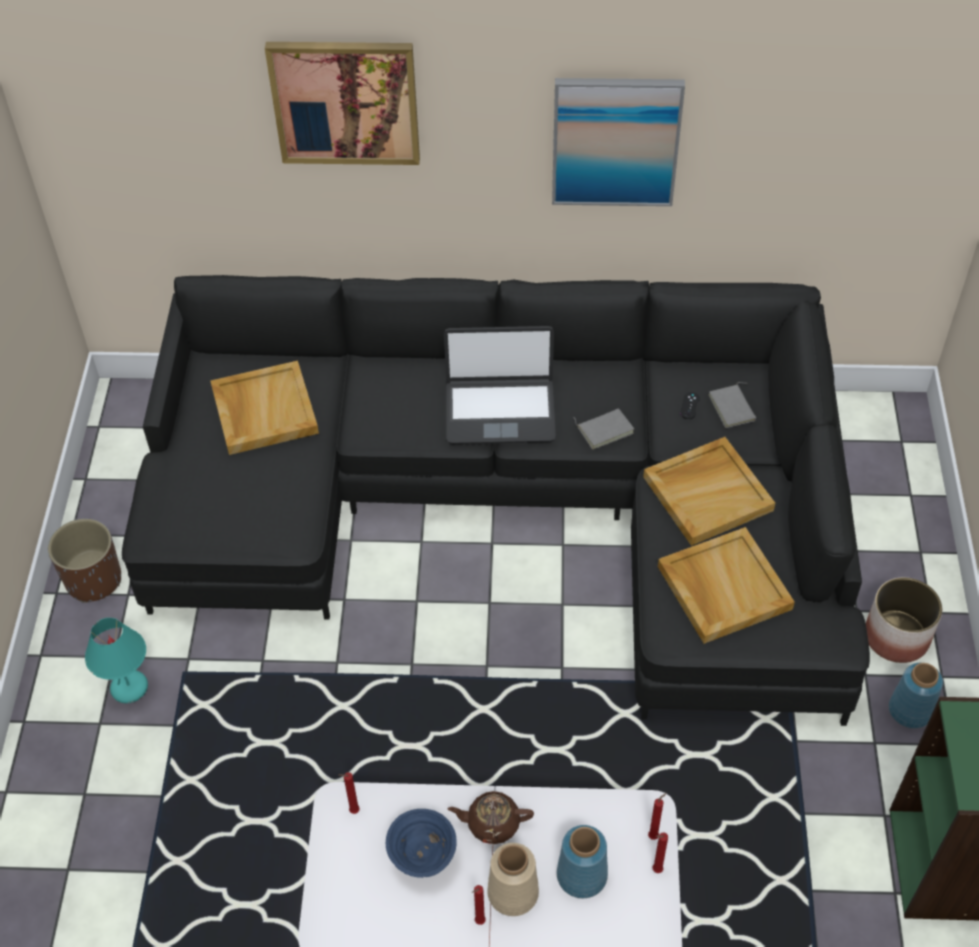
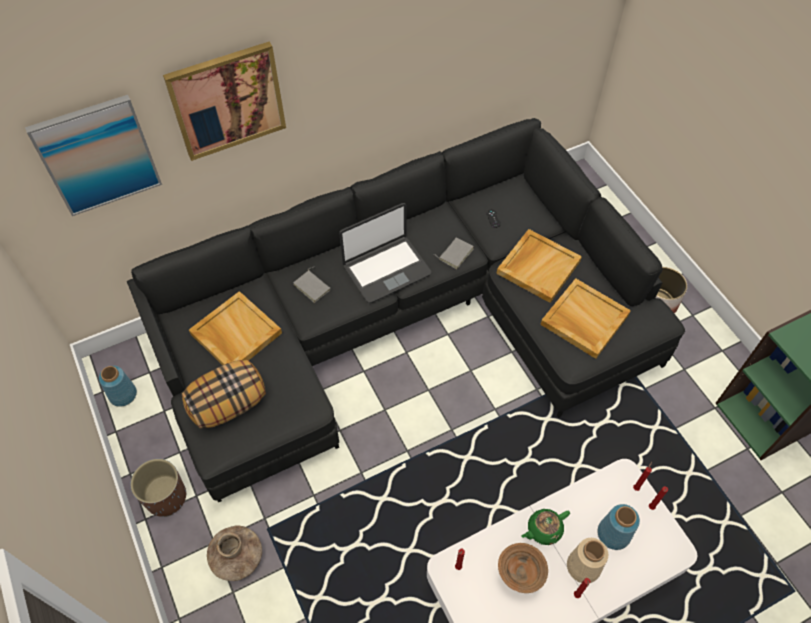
camera: 30 degrees left, 5 degrees up
(129, 687) = (237, 557): turquoise table lamp -> brown vase
(203, 488) = (228, 404): none -> pillow
(424, 860) = (520, 575): blue bowl -> brown bowl
(492, 823) = (543, 530): brown teapot -> green teapot
(615, 141) = (408, 66): picture -> picture (97, 155)
(733, 408) = (518, 209): grey book -> grey book (313, 287)
(911, 710) = (690, 341): blue vase -> blue vase (123, 394)

